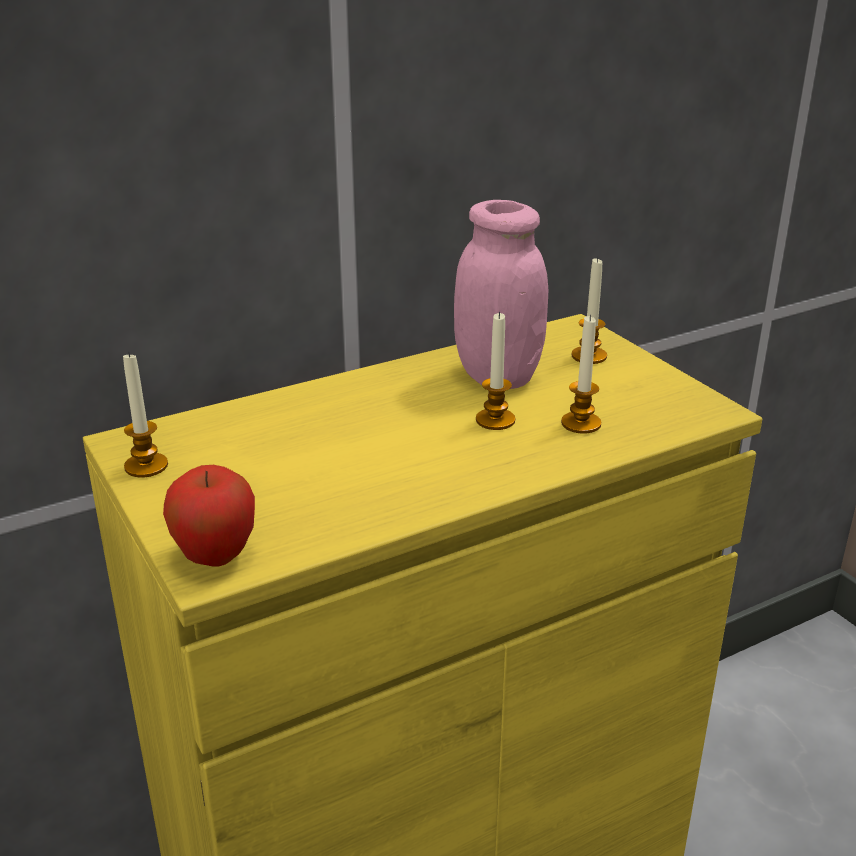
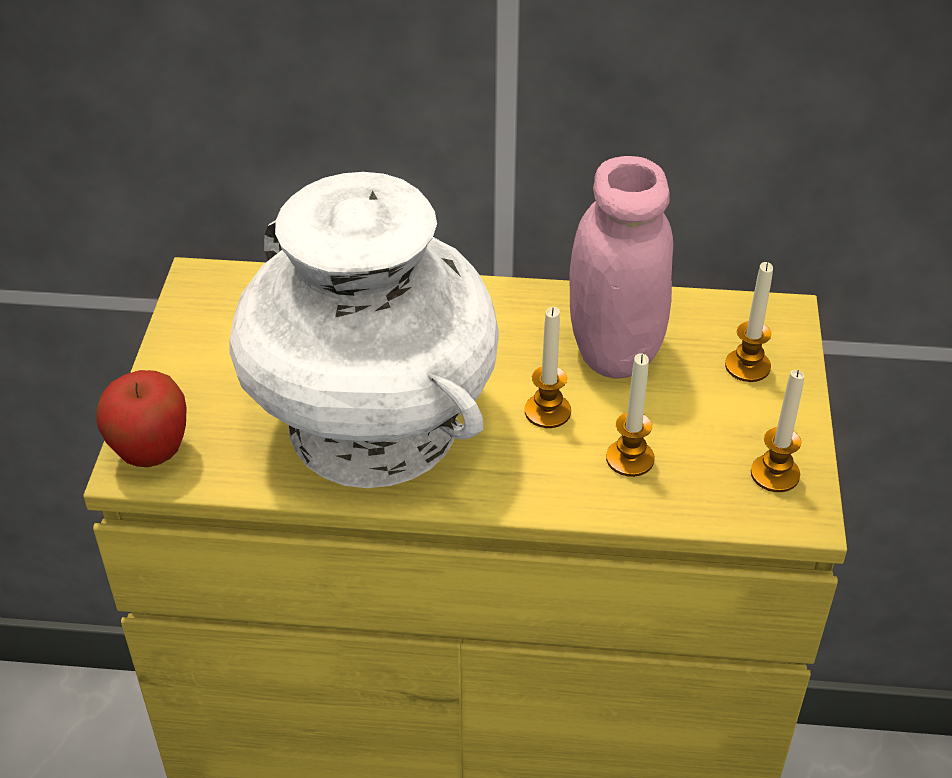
camera: 35 degrees right, 15 degrees up
(146, 466) = (190, 319): candle -> candle (775, 474)
(381, 472) = (373, 426): none -> white vase

